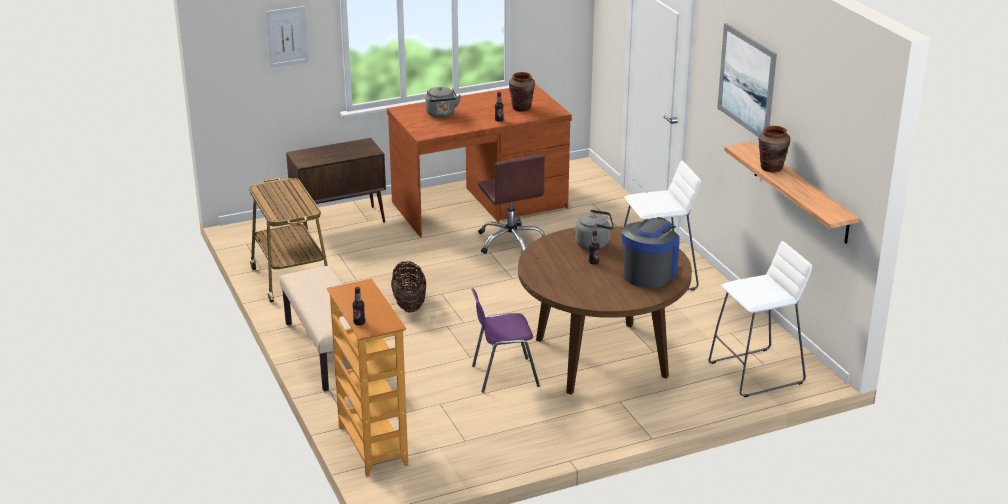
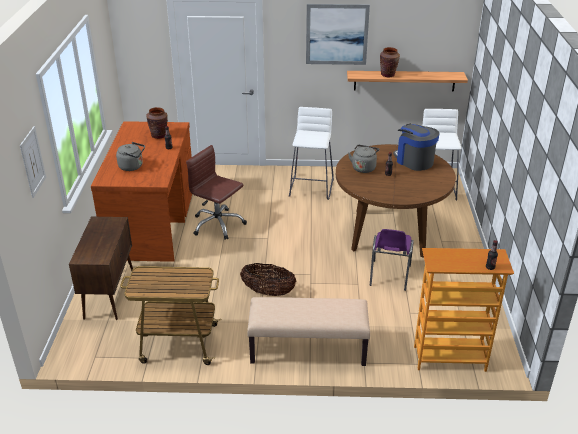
camera: 65 degrees left, 5 degrees up
(511, 242) = (217, 225): brown office chair -> brown office chair turned 150 degrees counterclockwise

